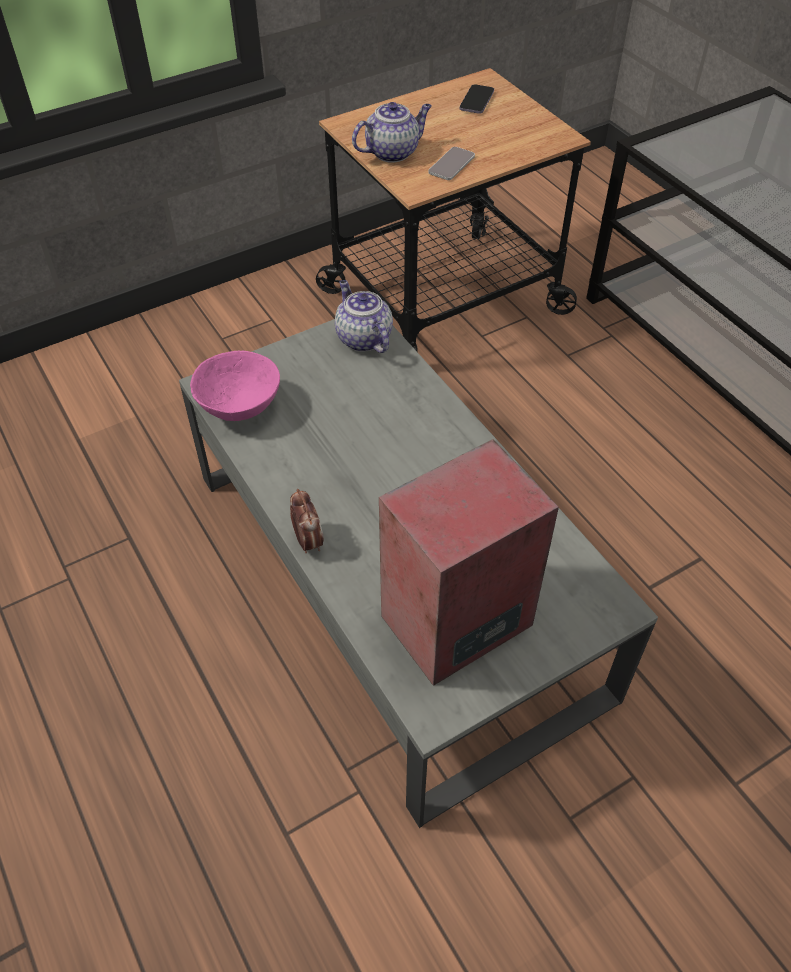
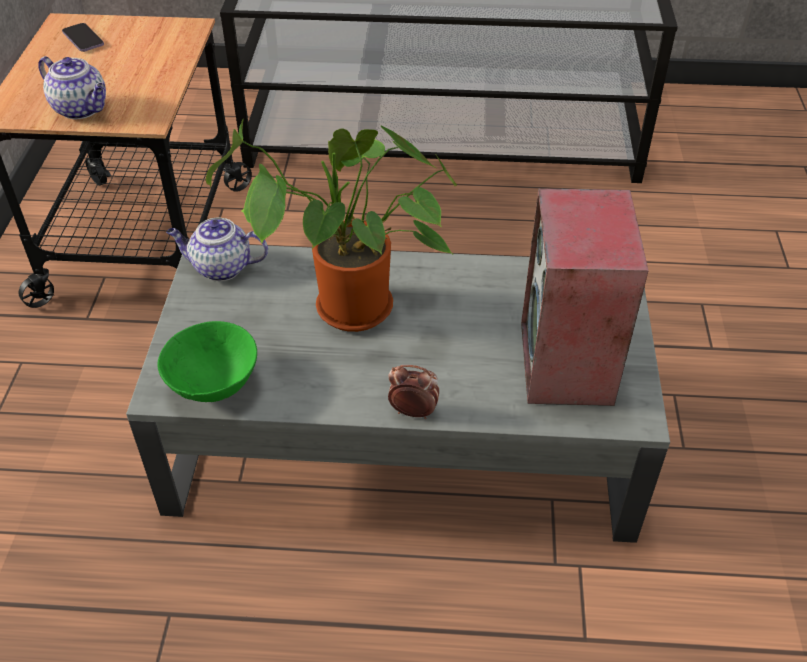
camera: 55 degrees left, 5 degrees down
(240, 407) = (213, 385): pink bowl -> green bowl
(382, 439) = (347, 313): none -> potted plant
(393, 152) = (82, 109): teapot -> teapot turned 120 degrees clockwise
(451, 164) = (145, 89): phone -> none

